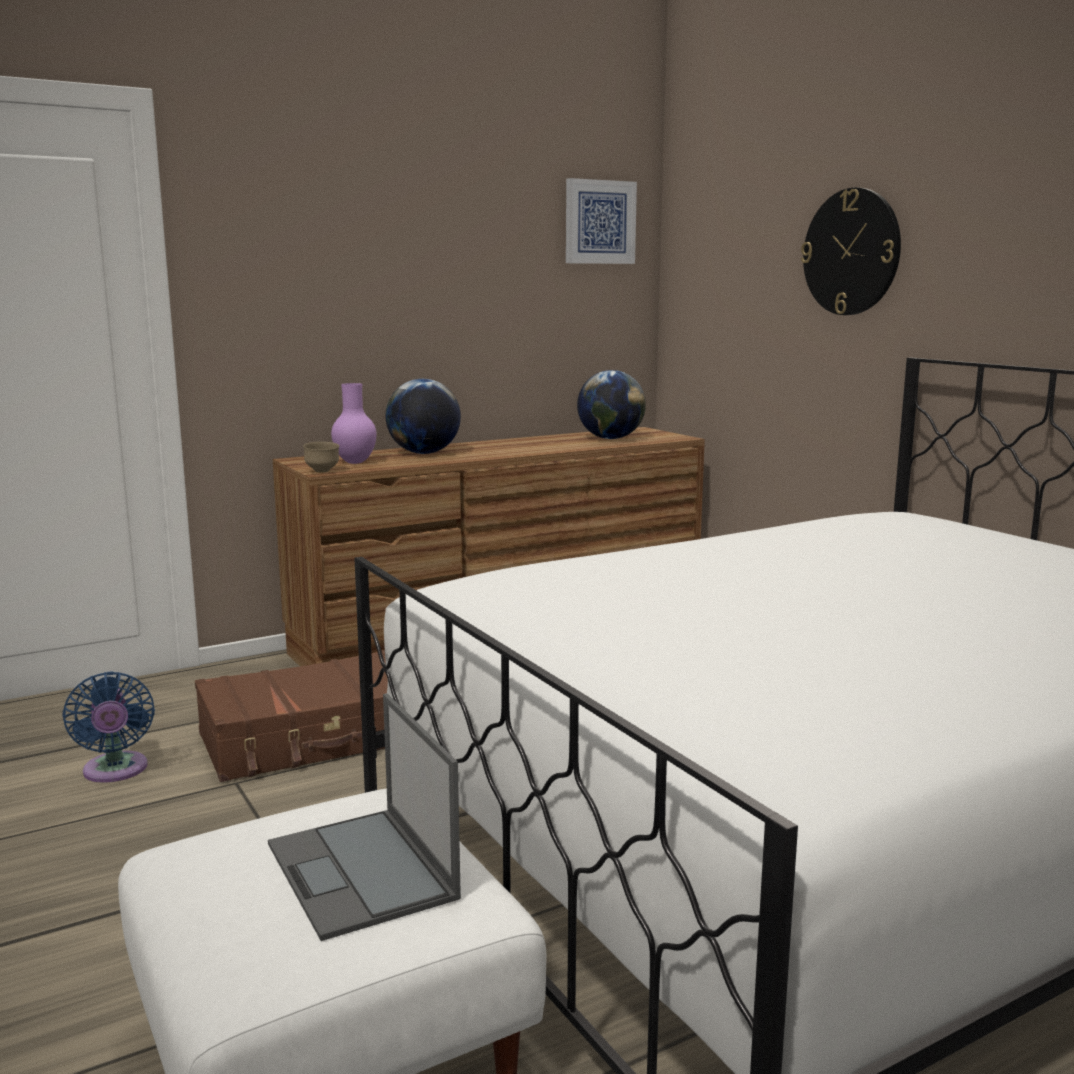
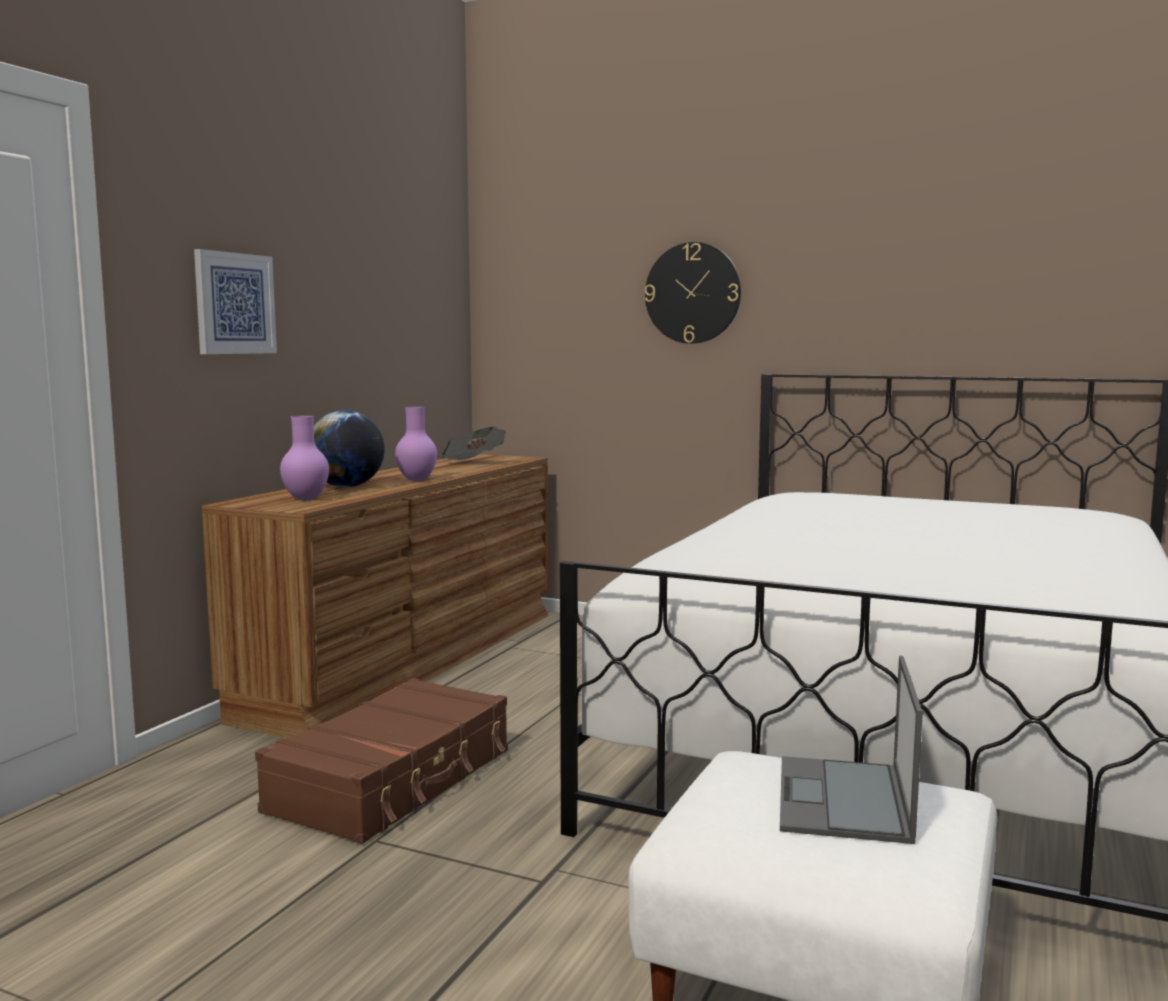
camera: 35 degrees left, 5 degrees down
(115, 771) = (223, 871): blue fan -> none
(322, 471) = (301, 508): brown bowl -> none
(362, 872) = (844, 800): laptop -> laptop turned 75 degrees clockwise
(499, 452) = (416, 480): none -> purple vase
(599, 222) = (433, 263): picture -> picture (234, 303)
(610, 438) = (473, 463): globe -> newspaper

